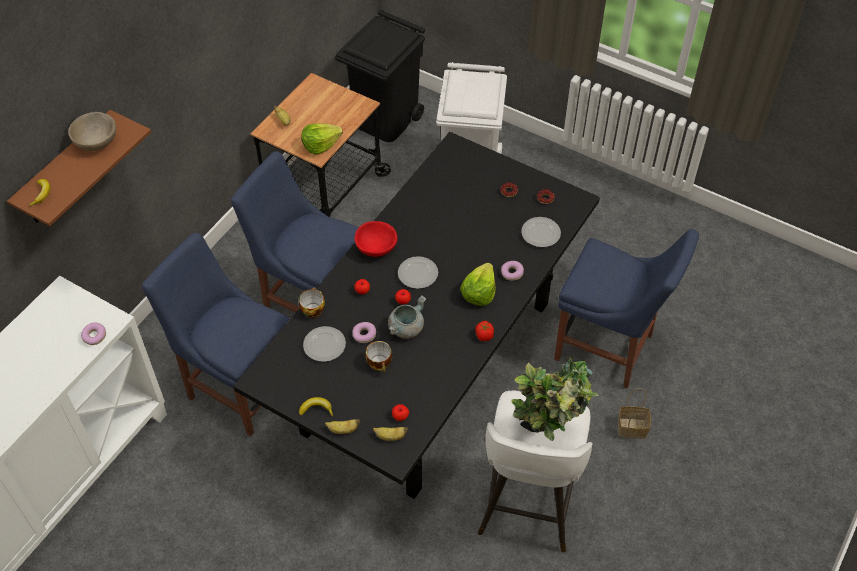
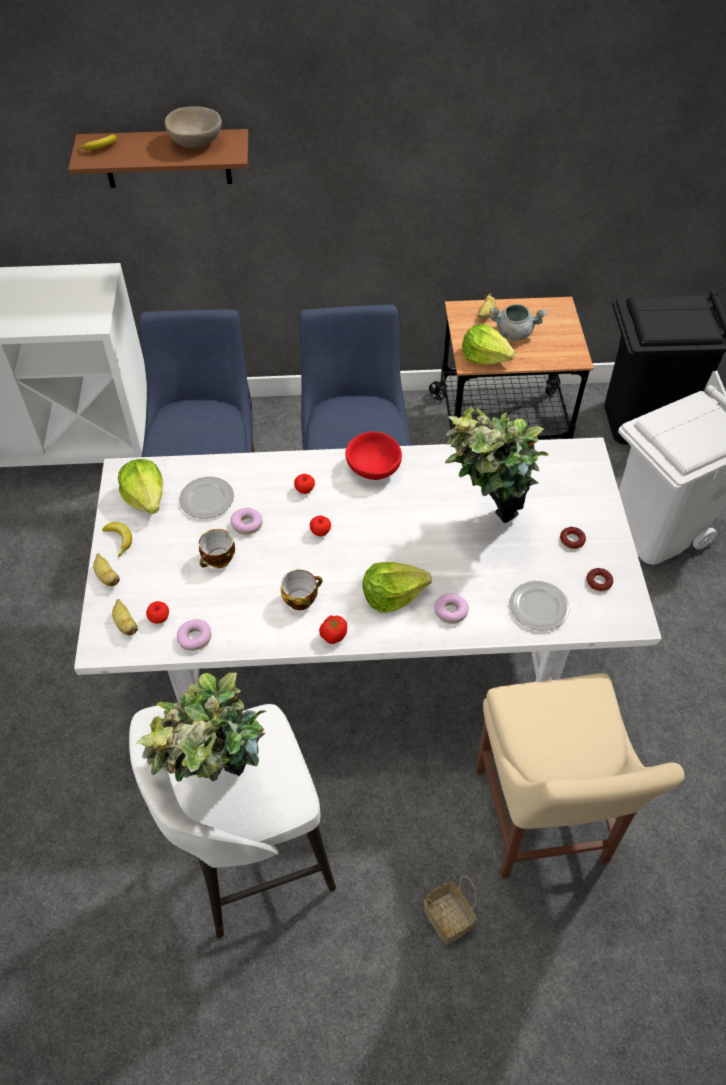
camera: 55 degrees right, 0 degrees up
(94, 336) = (66, 322): donut -> donut (194, 638)
(292, 378) = (146, 497): none -> lettuce
(312, 309) = (246, 463): cup -> cup (301, 598)
(406, 328) = (285, 555): grey cooking pot -> grey cooking pot (514, 333)
(417, 274) = (369, 524): plate -> none
(428, 368) = (361, 649): black dining table -> white dining table
(465, 222) = (485, 525): none -> potted plant
(608, 349) = (541, 822): blue chair -> beige chair

